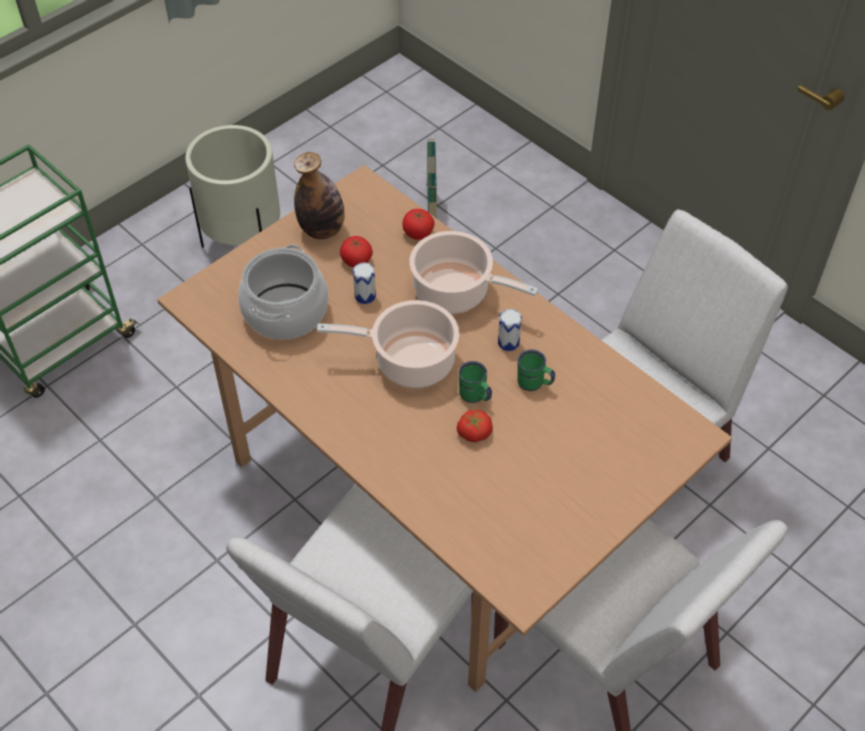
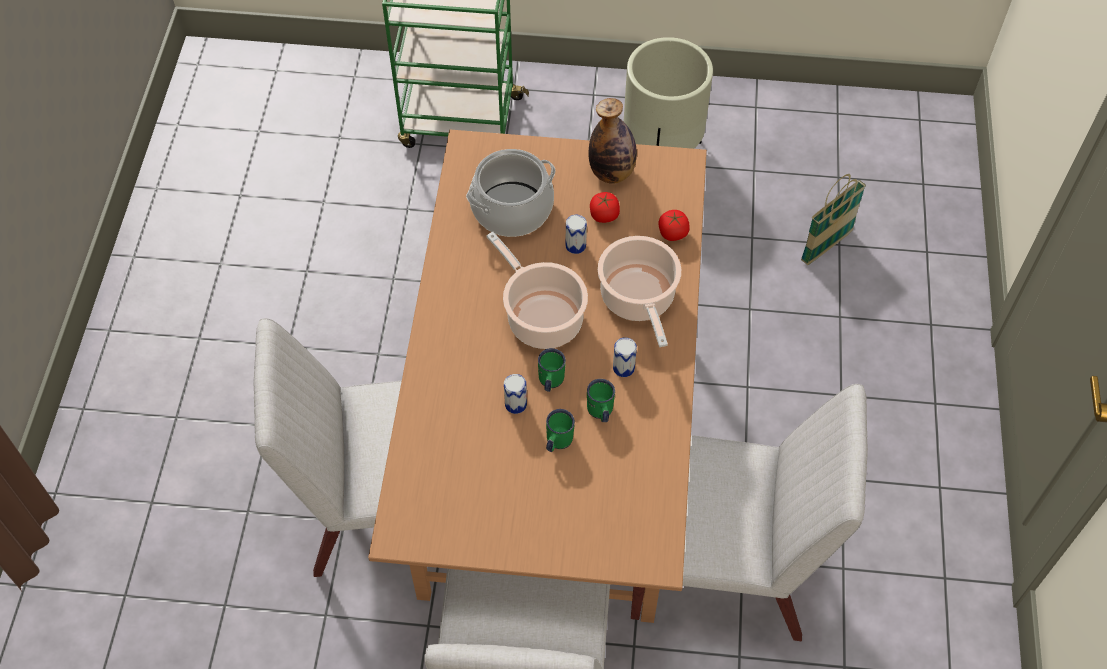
camera: 50 degrees right, 5 degrees up
(474, 432) = (516, 404): tomato -> can
(535, 428) = (557, 442): none -> green mug

